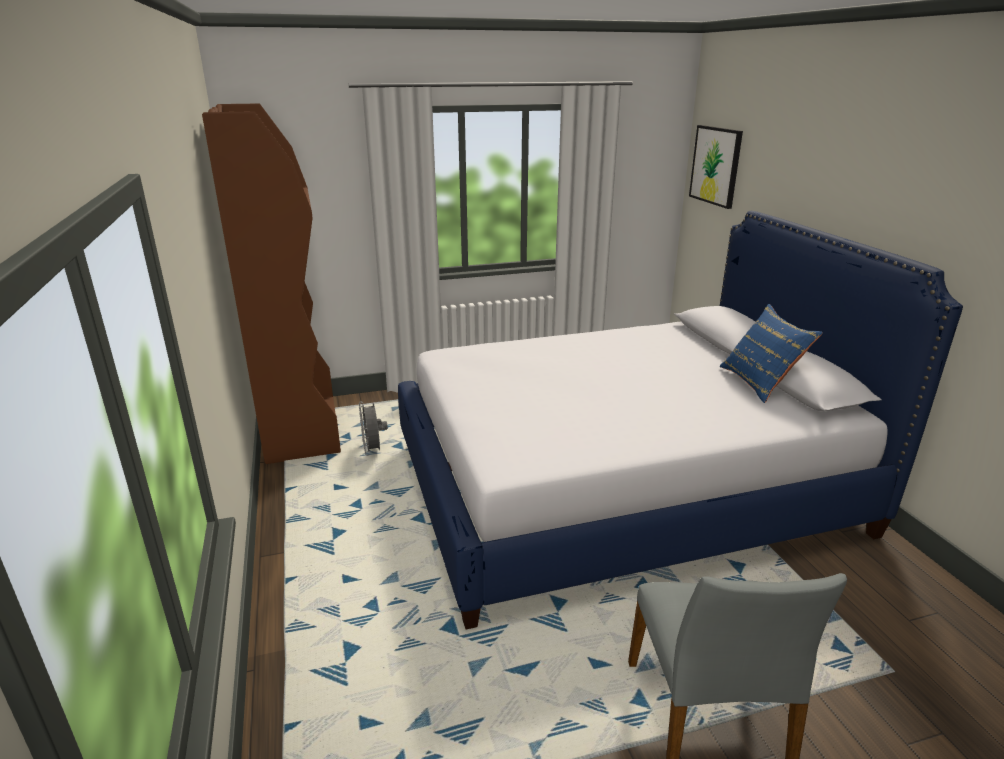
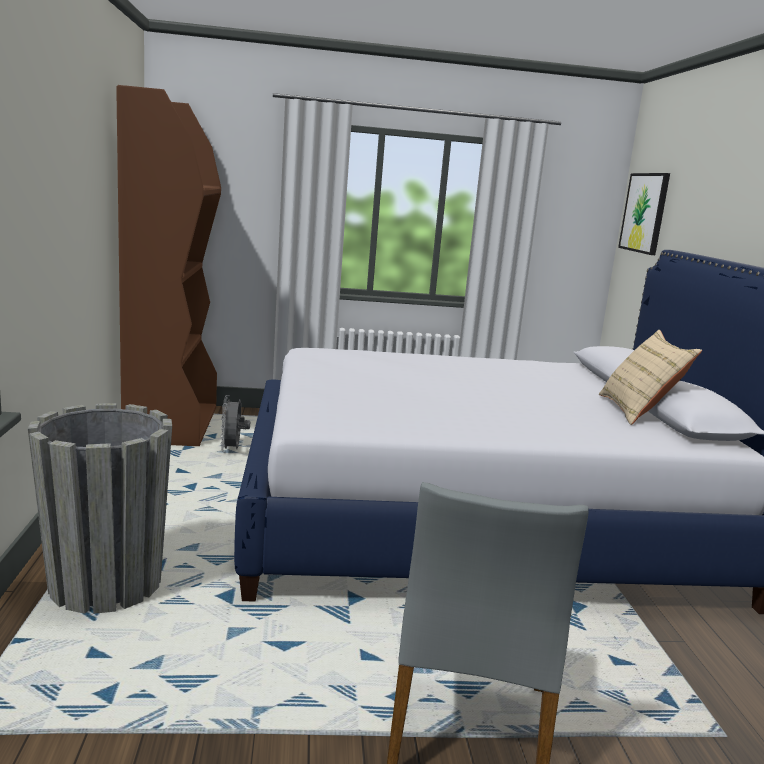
camera: 10 degrees right, 10 degrees down
(335, 640) = (106, 584): none -> grey planter
(760, 382) = (638, 411): blue pillow -> beige pillow

